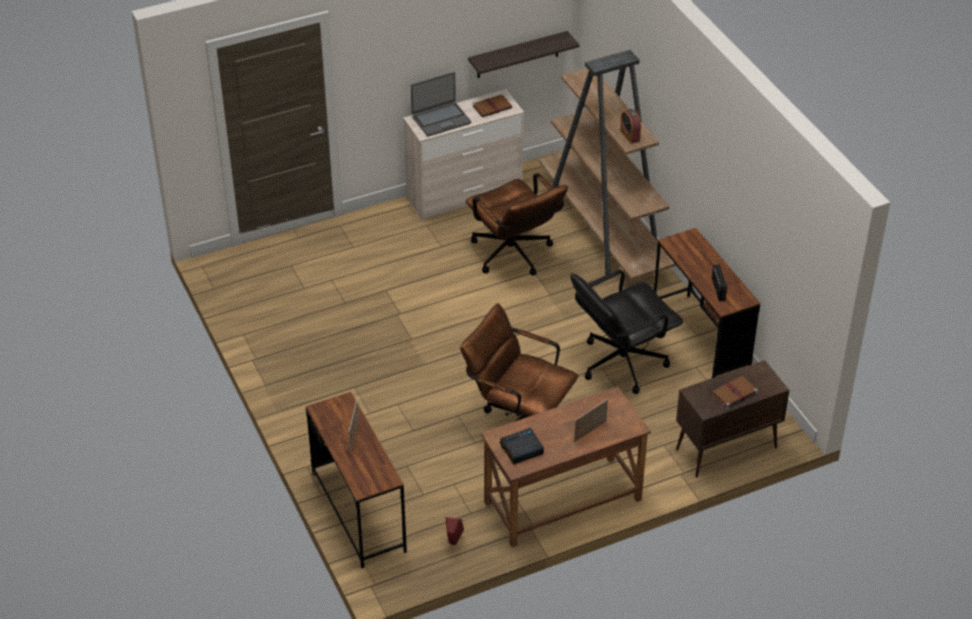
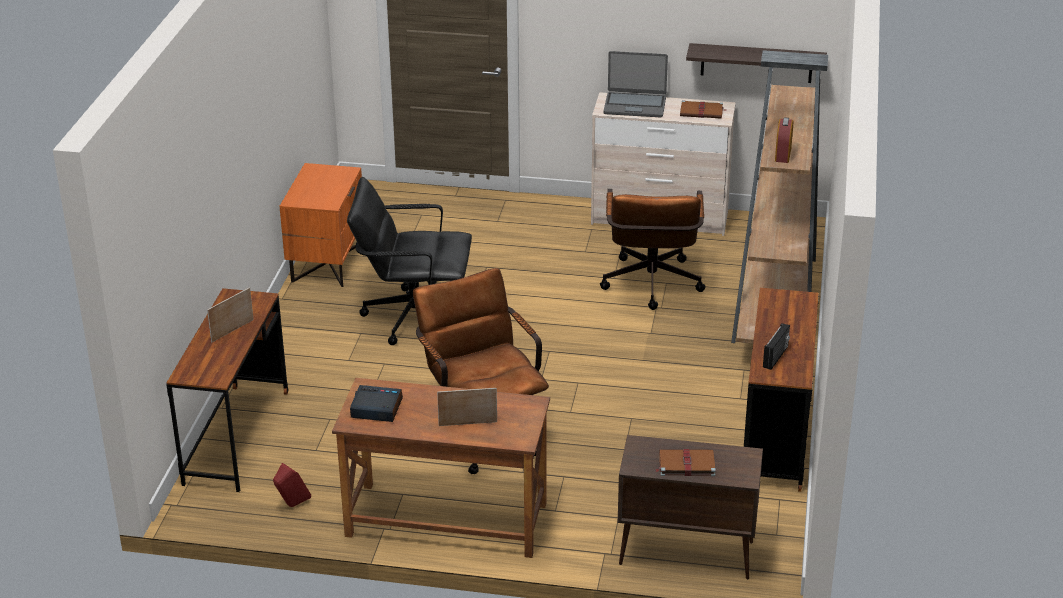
camera: 35 degrees right, 10 degrees down
(264, 338) = (327, 262): none -> orange nightstand
(621, 363) = (658, 423): black office chair -> black office chair (413, 316)

